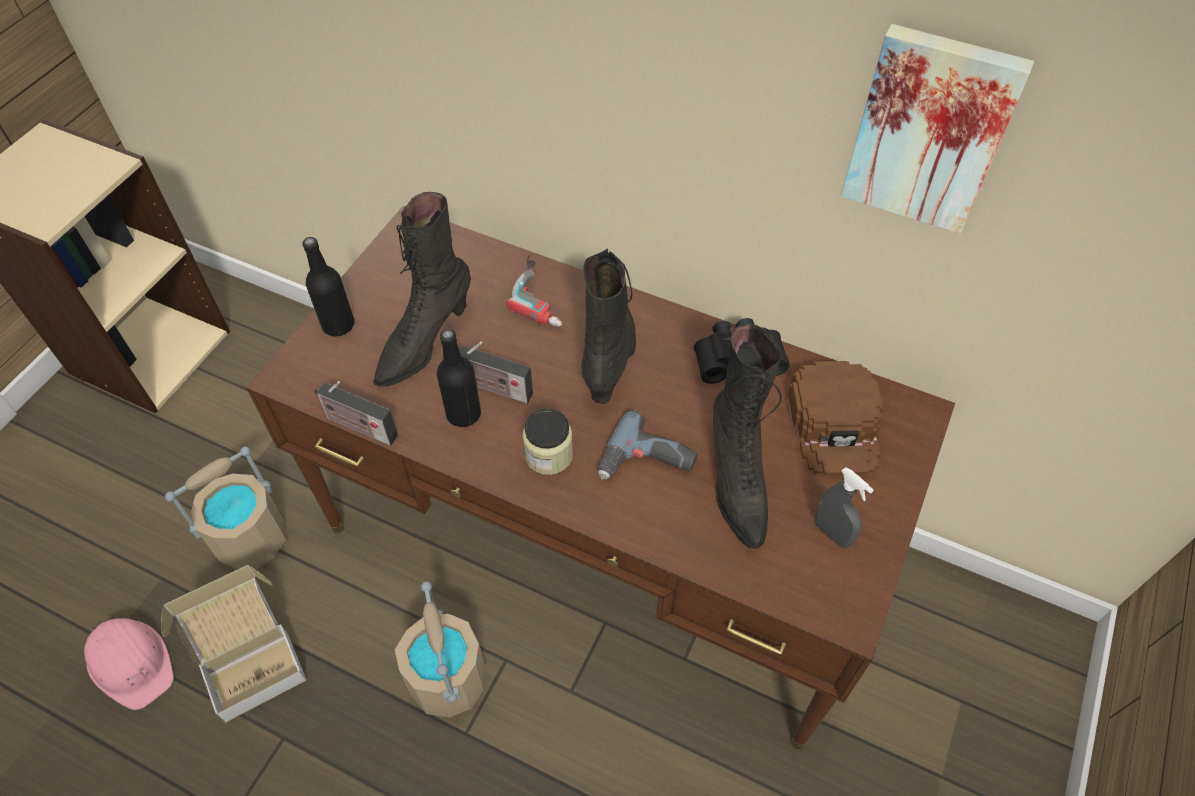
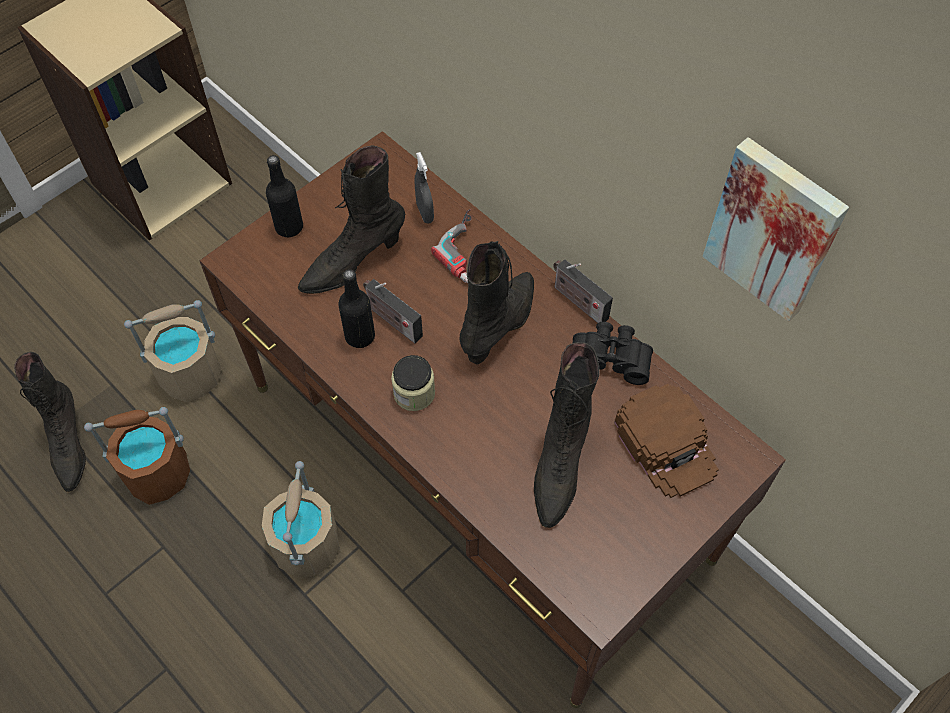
camera: 20 degrees right, 5 degrees up
(131, 662) = (69, 446): pink hard hat -> black boot
(250, 658) = (158, 473): cardboard box -> brown bucket
(358, 426) = (273, 320): radio -> radio (578, 301)
(647, 464) = (491, 427): power drill -> none
(832, 533) = (619, 536): grey spray bottle -> grey spray bottle (425, 213)
(835, 424) = (667, 444): brown cap -> brown cap turned 45 degrees counterclockwise

